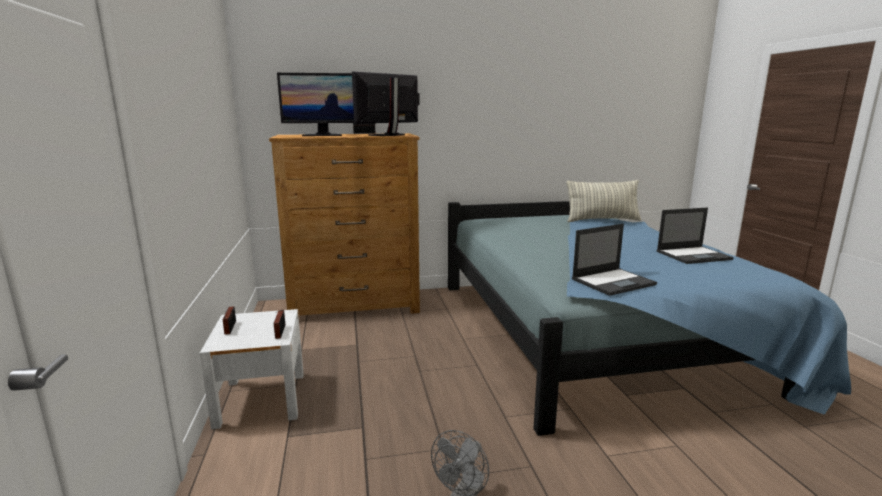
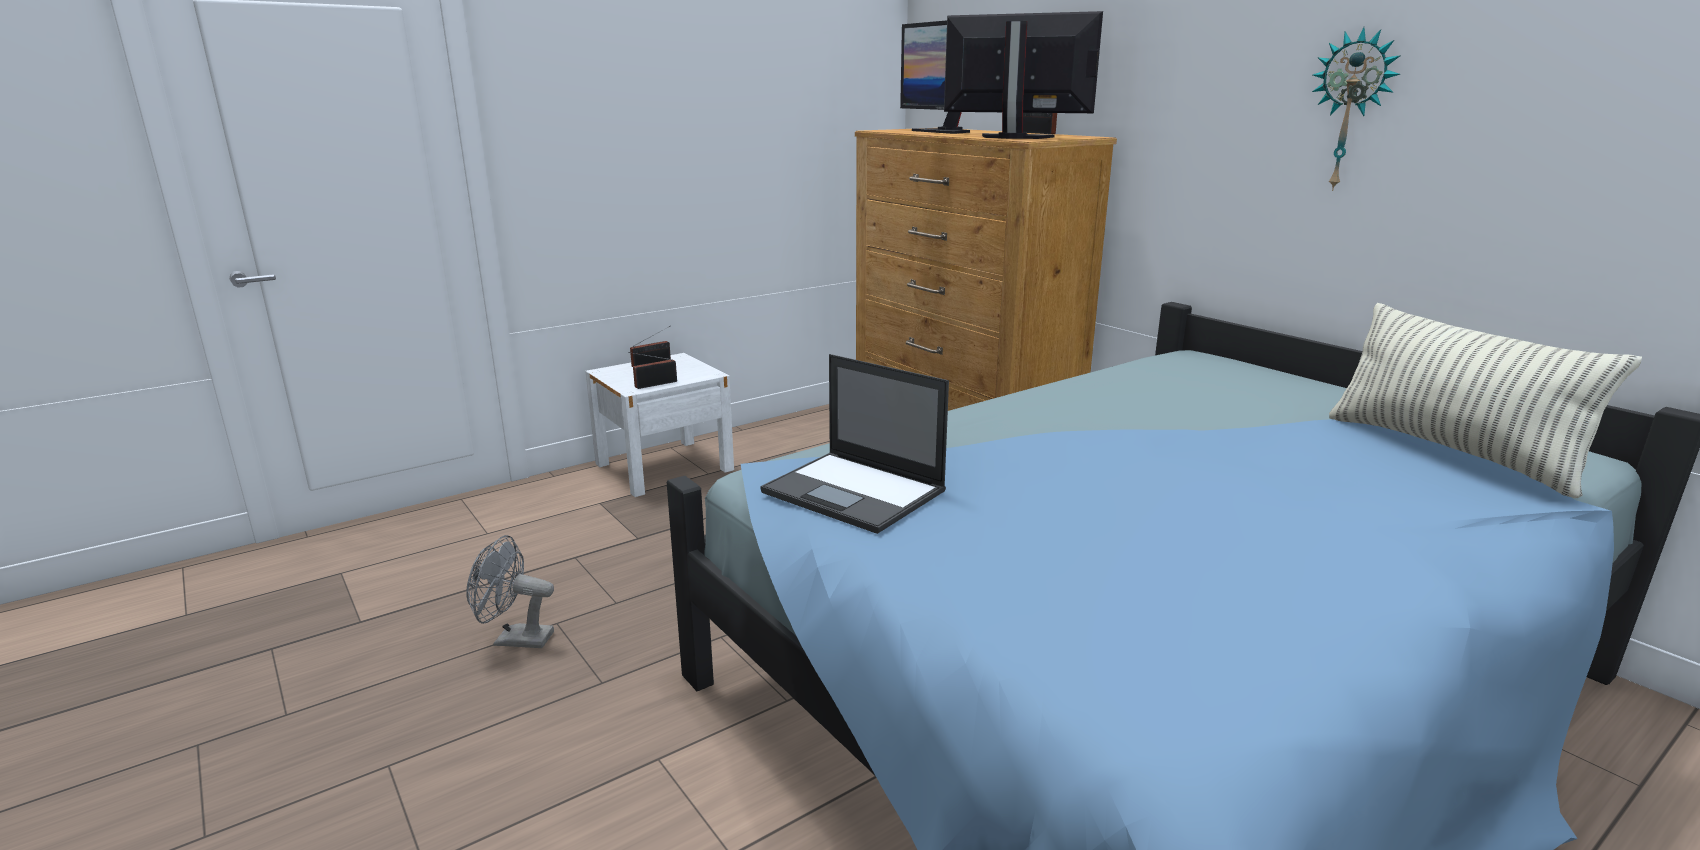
camera: 65 degrees right, 5 degrees up
(509, 118) = (1351, 111): none -> wall clock
(694, 255) = (1237, 582): laptop -> none

